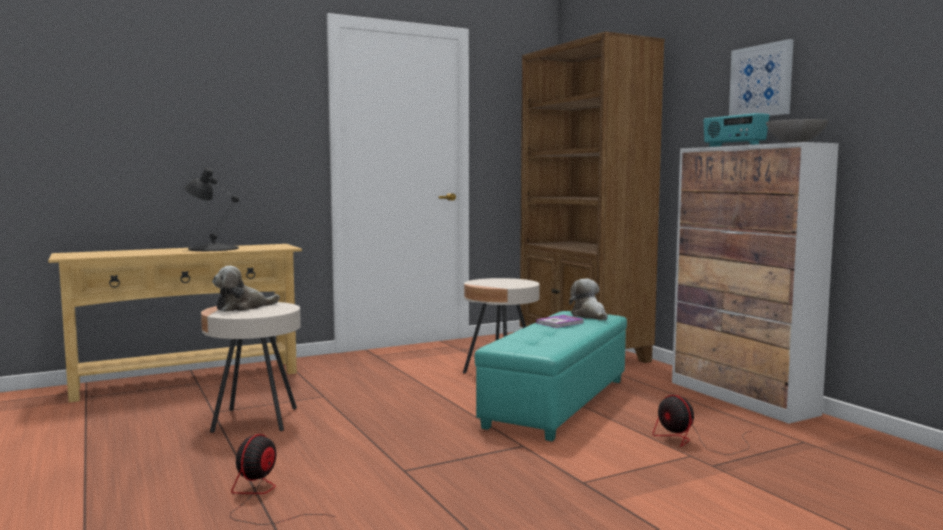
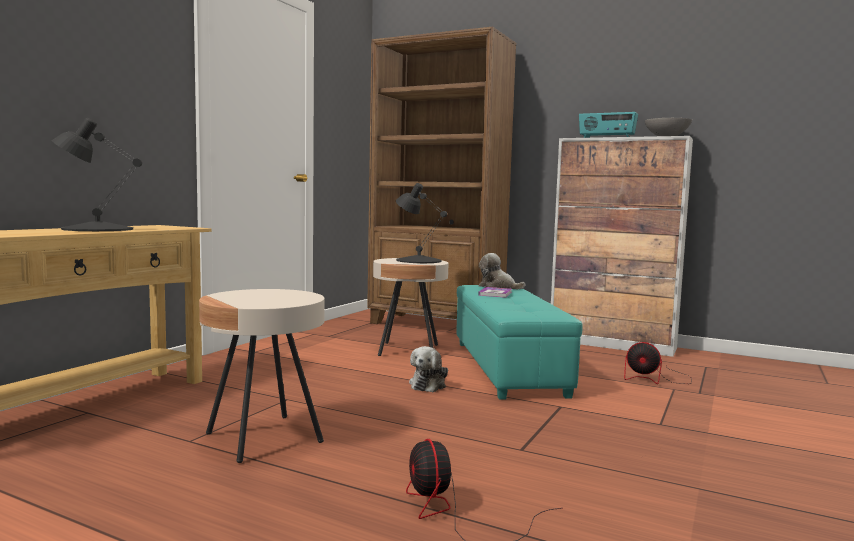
camera: 35 degrees left, 0 degrees up
(243, 307) = (246, 297): plush toy -> plush toy (429, 385)
(512, 282) = (418, 260): none -> black table lamp
(761, 81) = (616, 87): picture -> none

